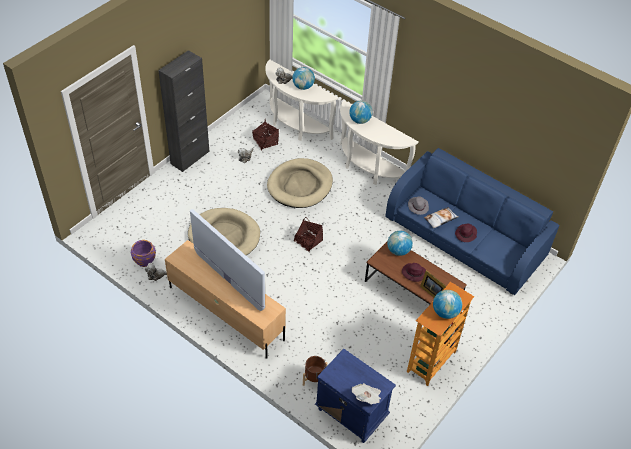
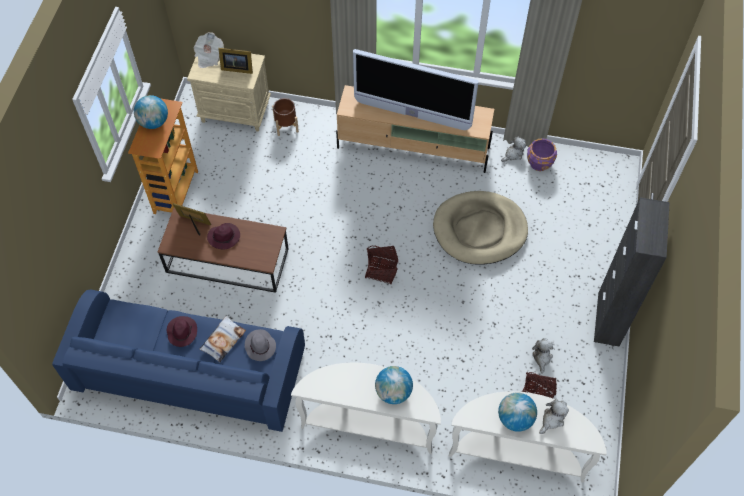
camera: 155 degrees right, 10 degrees up
(300, 185) = (441, 346): beige dog bed -> none
(348, 374) = (236, 68): none -> picture frame
(350, 413) = (236, 112): blue nightstand -> beige nightstand
(398, 251) = (255, 258): globe -> none

